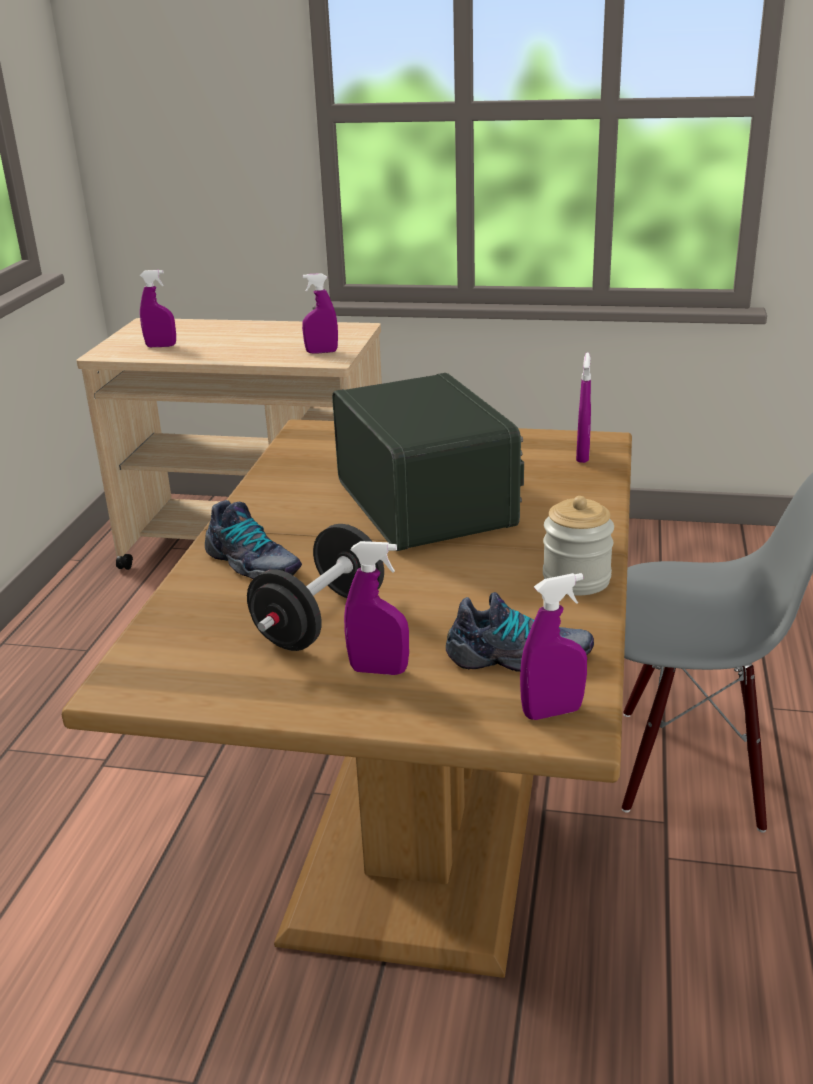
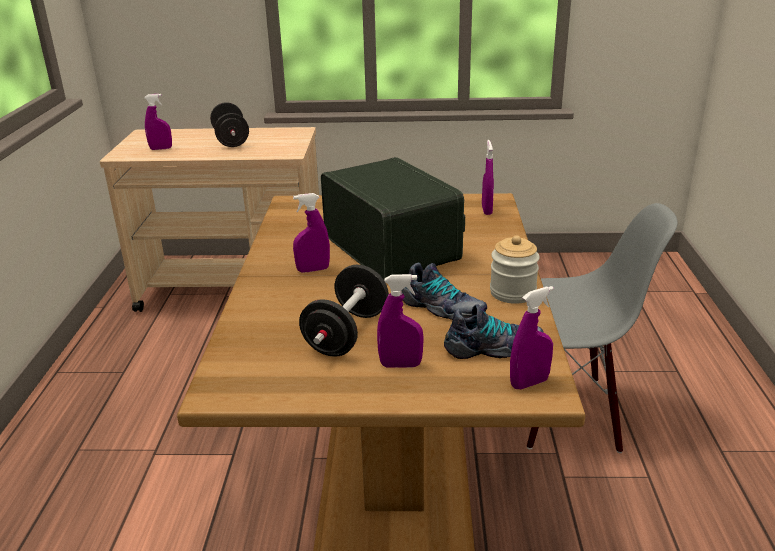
camera: 10 degrees left, 0 degrees up
(251, 564) = (283, 298): shoe -> shoe (442, 308)
(258, 338) = (231, 140): none -> black dumbbell
(321, 352) = (280, 148): purple spray bottle -> purple spray bottle (313, 270)

